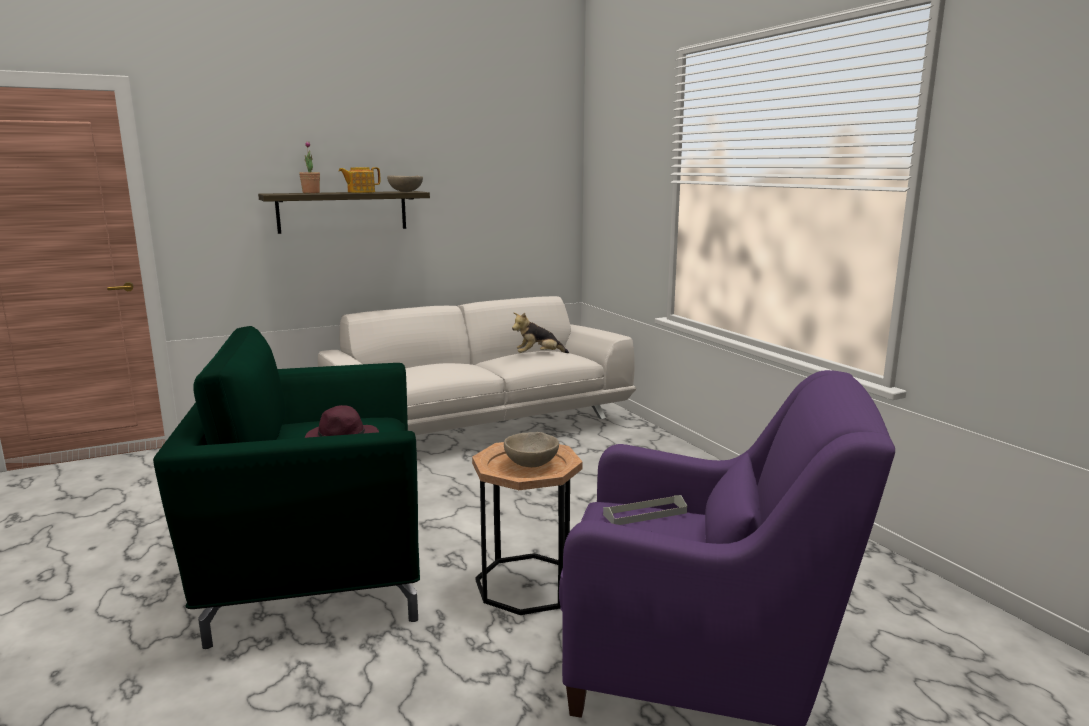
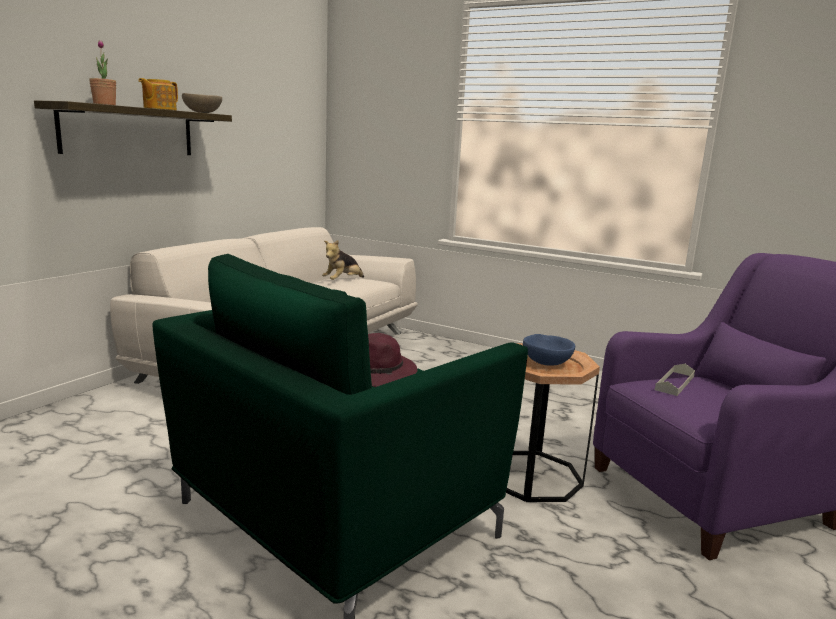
camera: 35 degrees left, 0 degrees up
(531, 464) = (547, 363): beige bowl -> blue bowl

